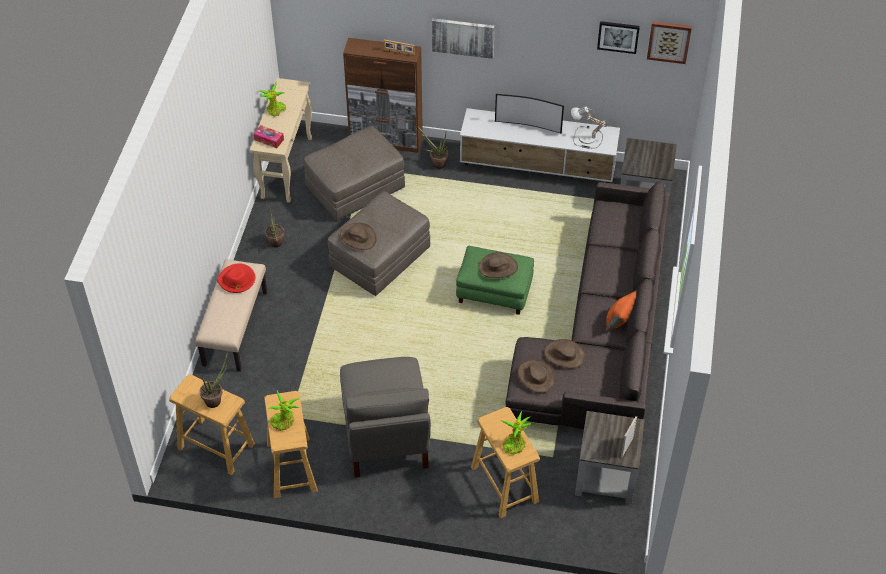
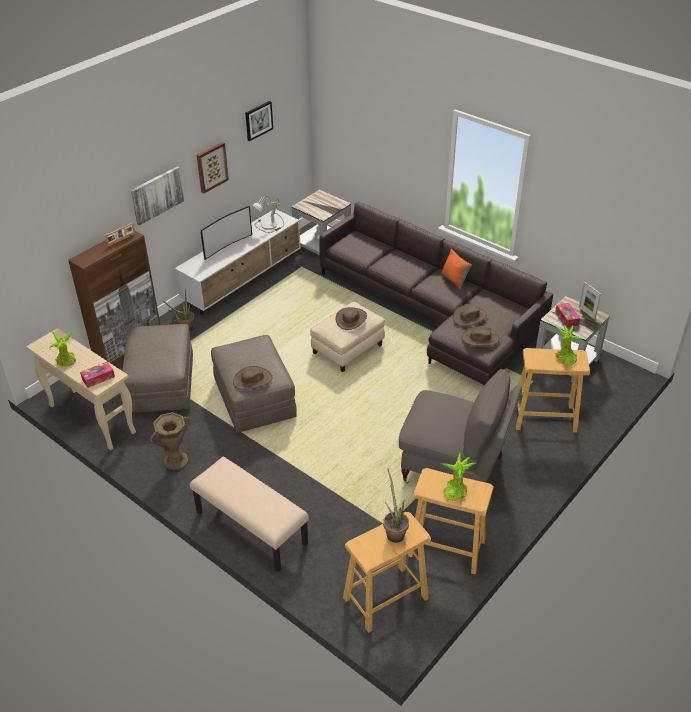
camera: 60 degrees left, 10 degrees down
(237, 280) = (228, 480): red hat -> none
(275, 245) = (176, 461): potted plant -> brown vase
(493, 292) = (347, 349): green ottoman -> beige ottoman
(604, 432) = (566, 318): none -> tissue box
(669, 41) = (288, 104): picture -> picture (211, 167)

